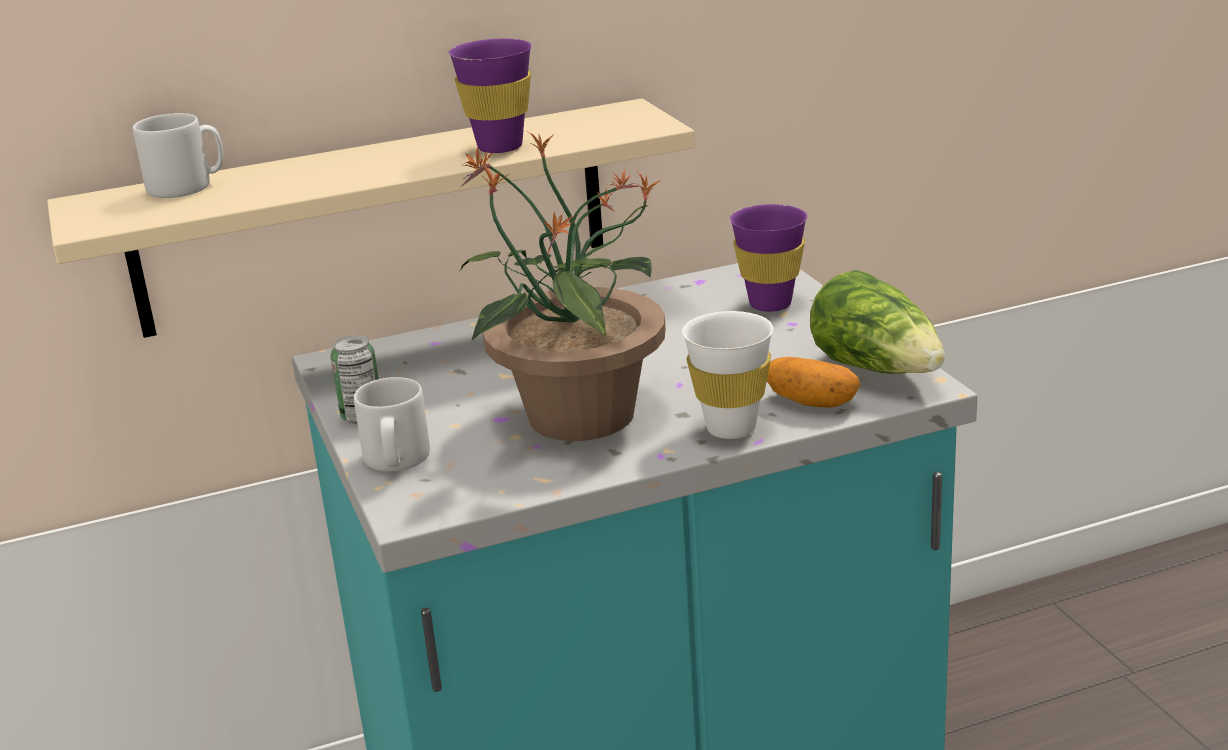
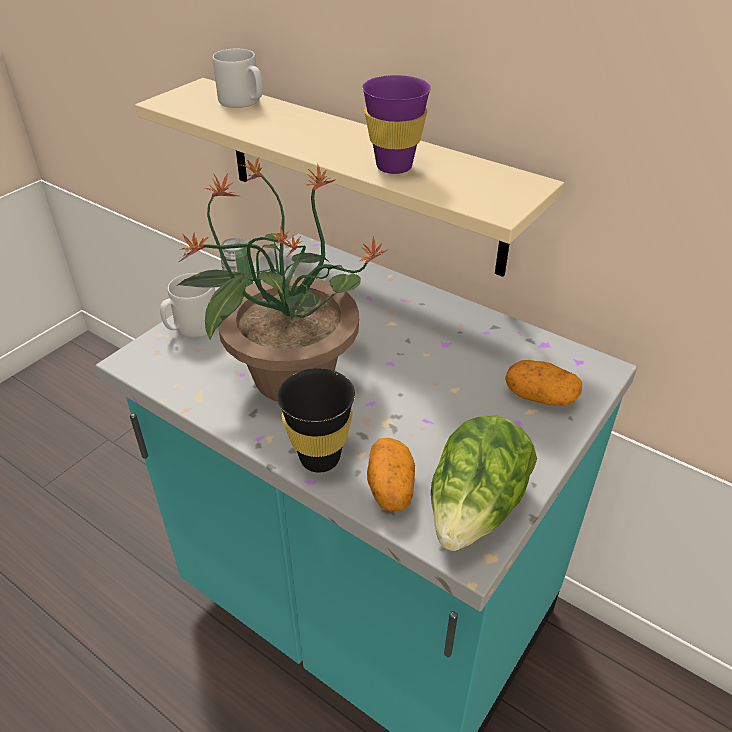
camera: 55 degrees right, 15 degrees up
(731, 428) = (320, 458): white cup -> black cup
(770, 304) = (540, 397): purple cup -> potato

